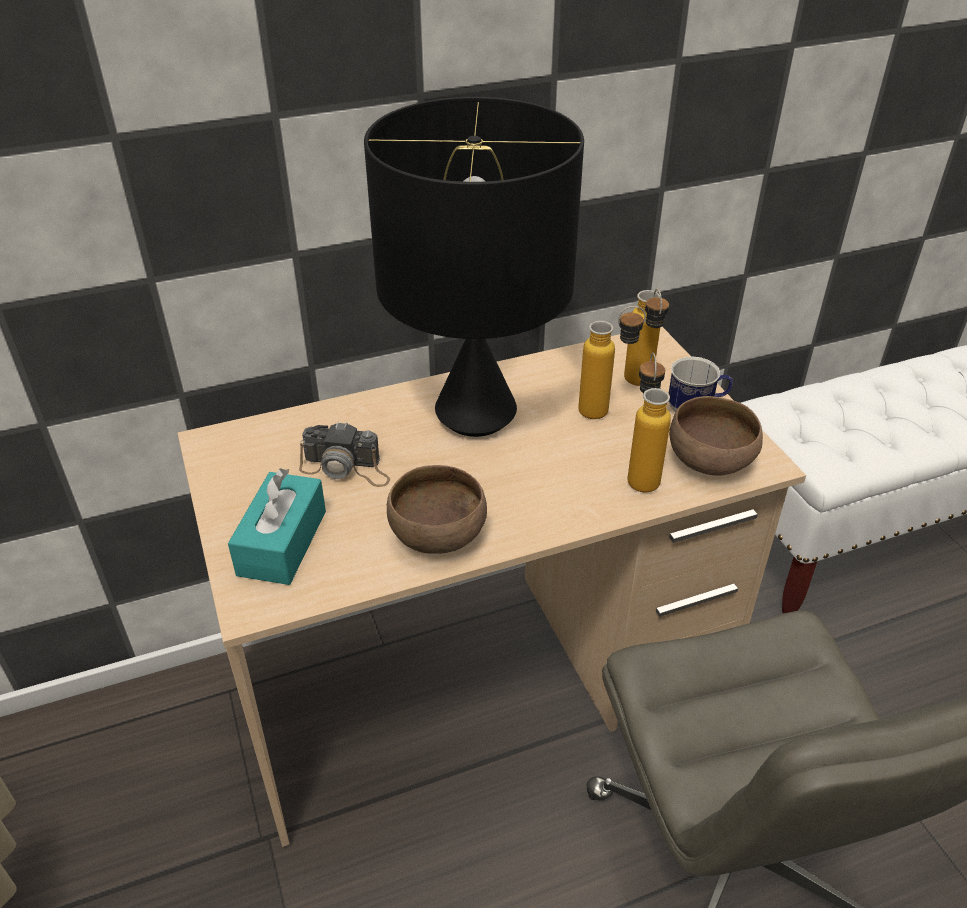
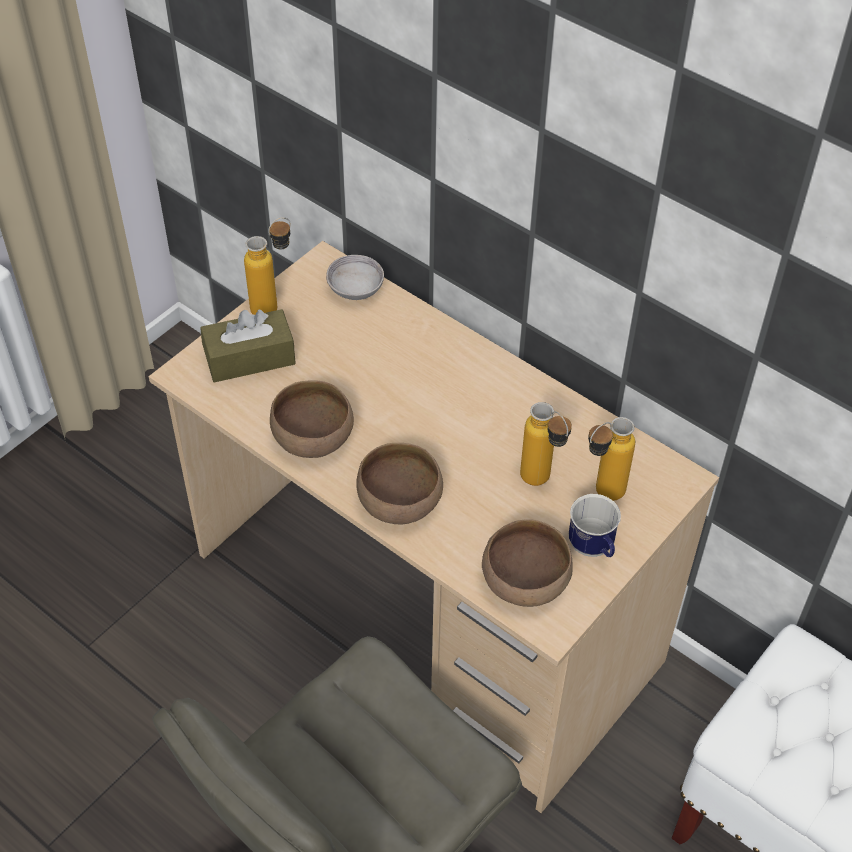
camera: 60 degrees right, 10 degrees up
(268, 434) = (355, 289): none -> grey bowl
(282, 543) = (249, 358): turquoise tissue box -> brown tissue box
(346, 468) = (348, 352): camera -> none
(476, 417) = (467, 400): black table lamp -> none
(567, 503) = (401, 502): none -> brown bowl
(641, 473) = (472, 539): bottle -> bottle (274, 306)

